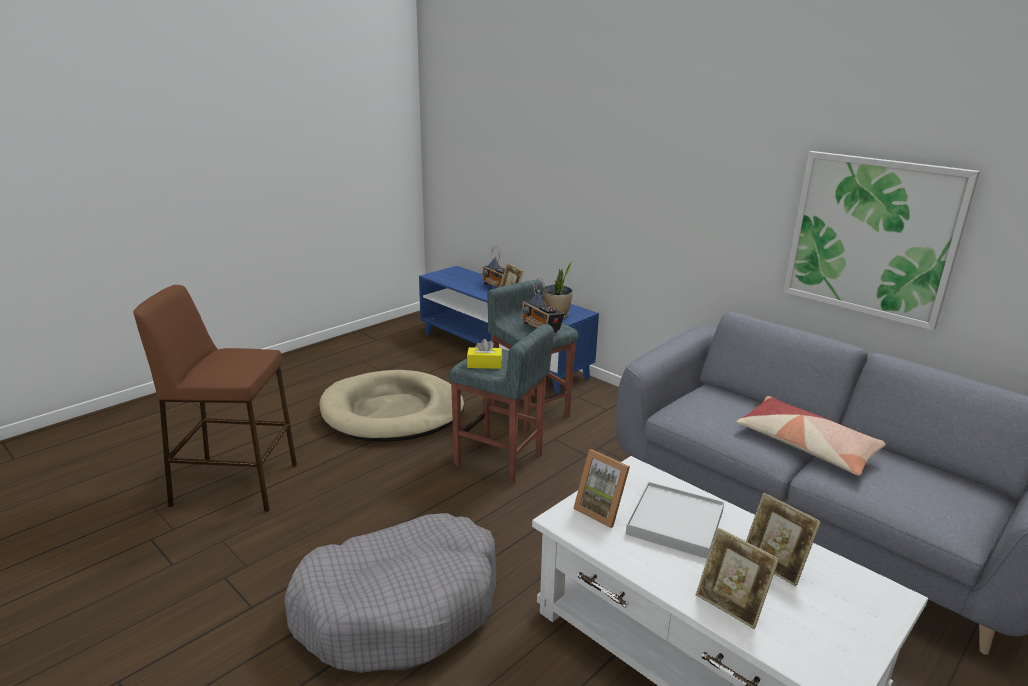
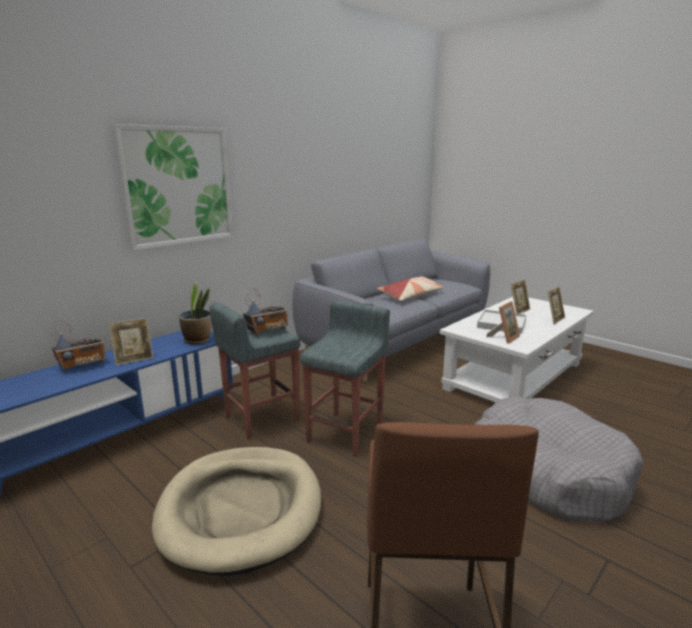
camera: 90 degrees left, 5 degrees down
(484, 364) = (350, 350): yellow tissue box -> none
(872, 237) = (348, 193): picture -> picture (178, 186)

